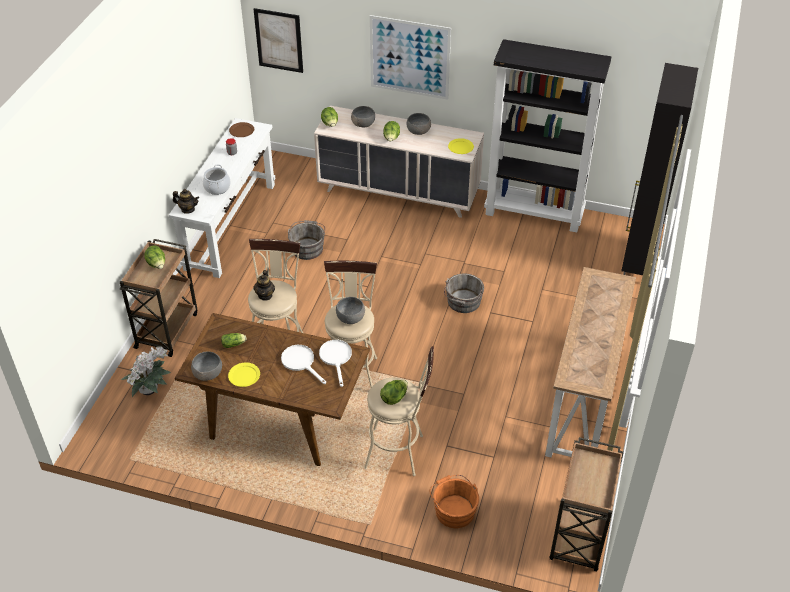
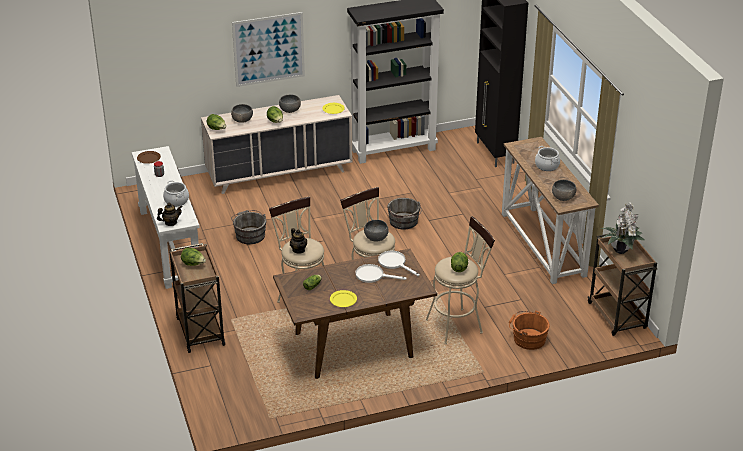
camera: 35 degrees left, 10 degrees down
(150, 390) = (233, 372): potted plant -> potted plant (621, 249)
(207, 374) = (315, 310): grey bowl -> grey bowl (563, 197)
(279, 40) = (148, 72): picture -> none
(602, 318) = (547, 166): none -> cooking pot

